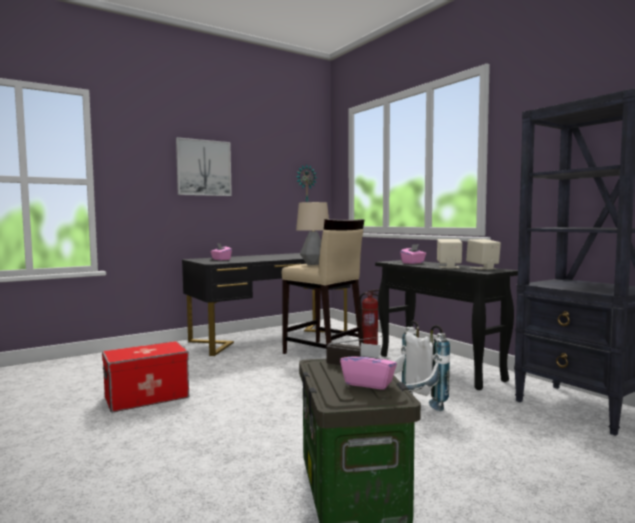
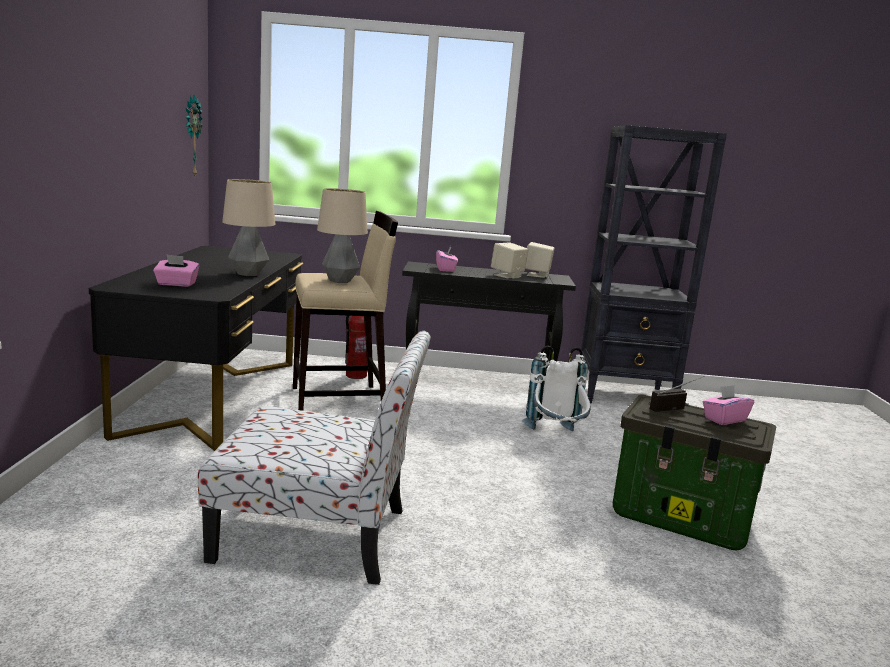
camera: 55 degrees left, 10 degrees up
(146, 397) = (317, 535): storage box -> chair
(203, 168) = (96, 101): picture -> none
(273, 259) = (248, 274): none -> table lamp

